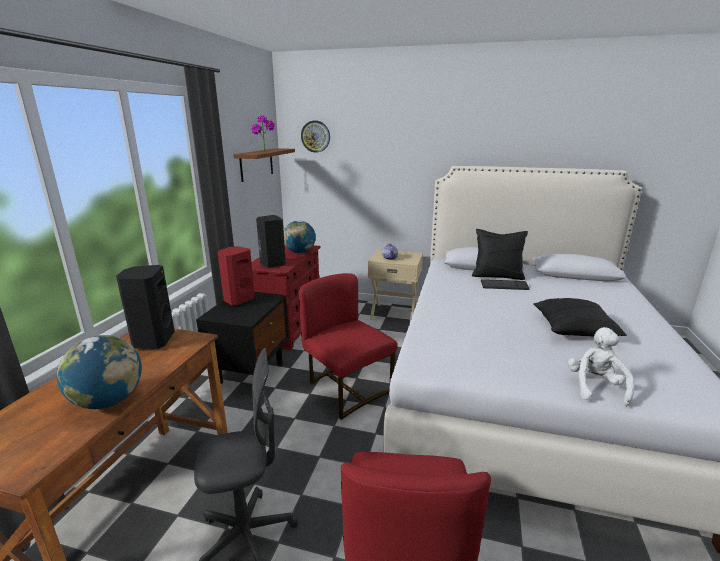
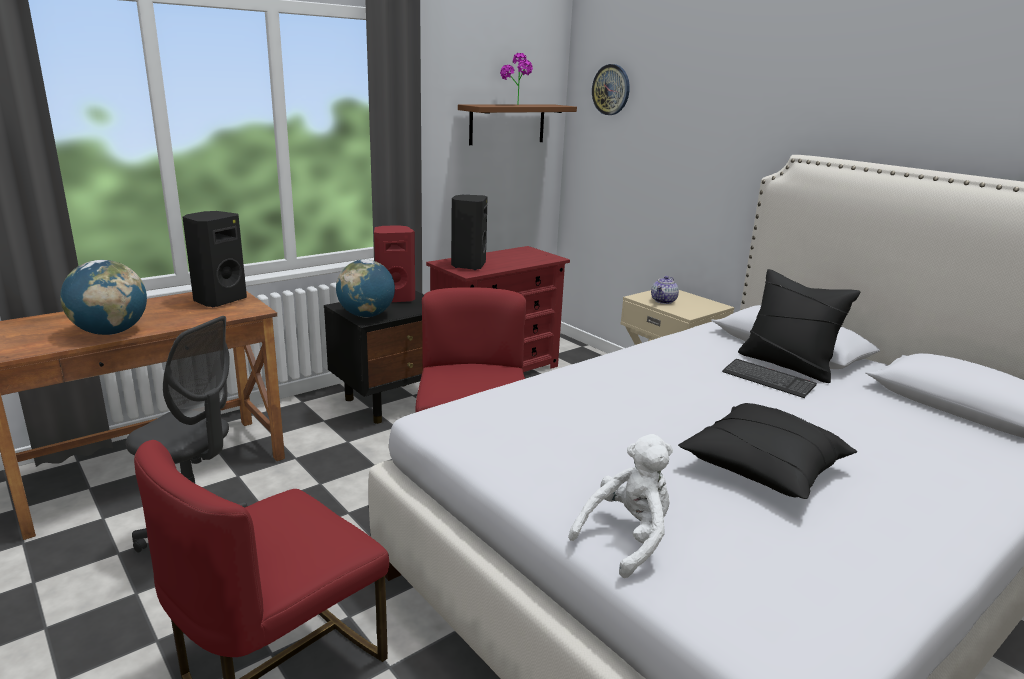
camera: 35 degrees right, 0 degrees up
(300, 252) = (526, 261): globe -> globe (366, 315)

